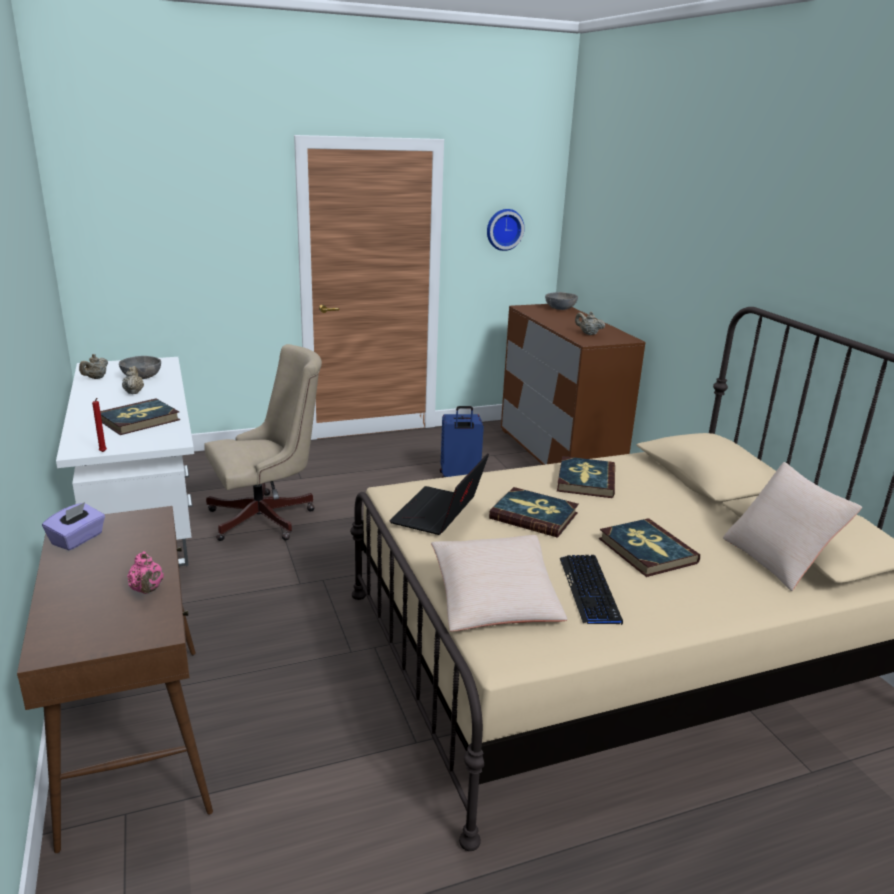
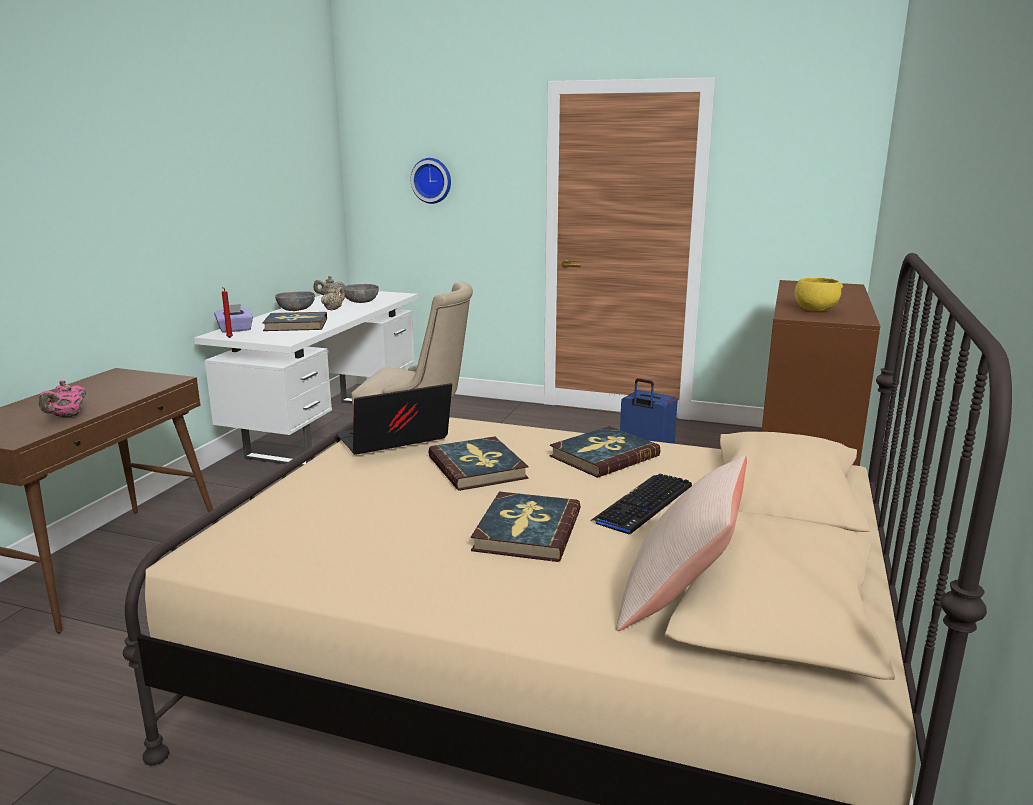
camera: 40 degrees right, 5 degrees down
(78, 539) = (104, 380): purple tissue box -> purple tissue box (235, 330)
(494, 600) = (291, 514): beige pillow -> none
(504, 229) = (792, 186): wall clock -> wall clock (432, 180)
(560, 308) = (842, 288): grey bowl -> grey bowl (296, 310)
(588, 334) = (814, 310): beige teapot -> yellow bowl
(590, 590) = (388, 539): keyboard -> keyboard (643, 504)

